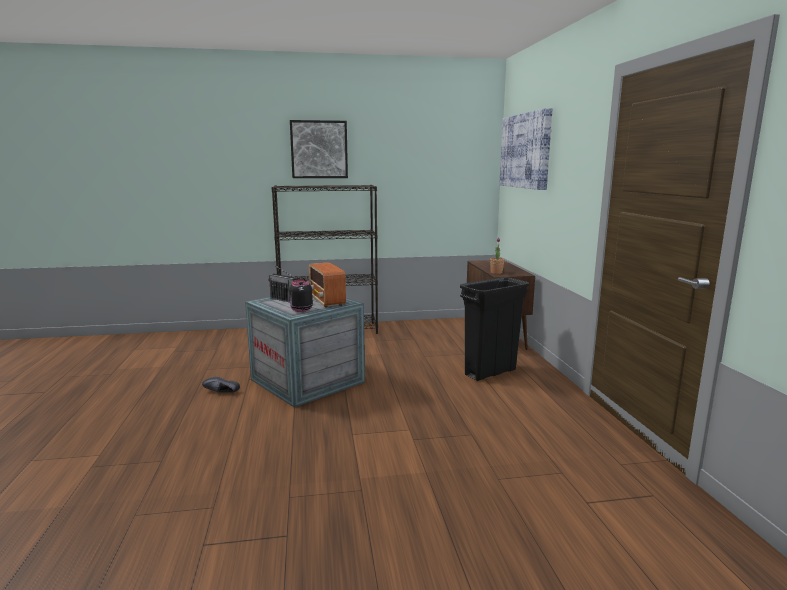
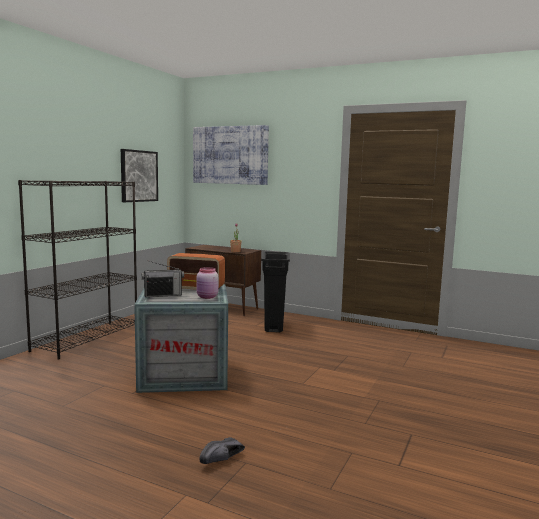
camera: 55 degrees left, 5 degrees down
(220, 392) = (140, 410): black shoe -> black shoe (223, 460)
(301, 310) = (207, 297): black jar -> pink jar
(319, 149) = (58, 141): picture -> picture (138, 176)

